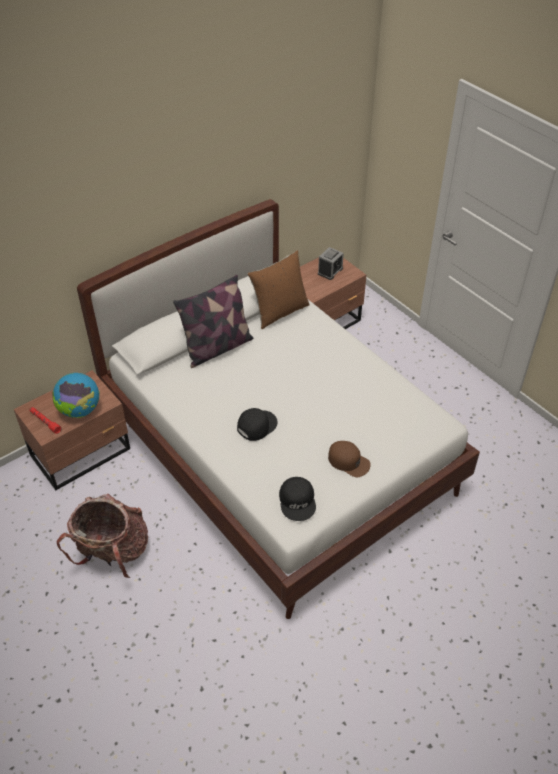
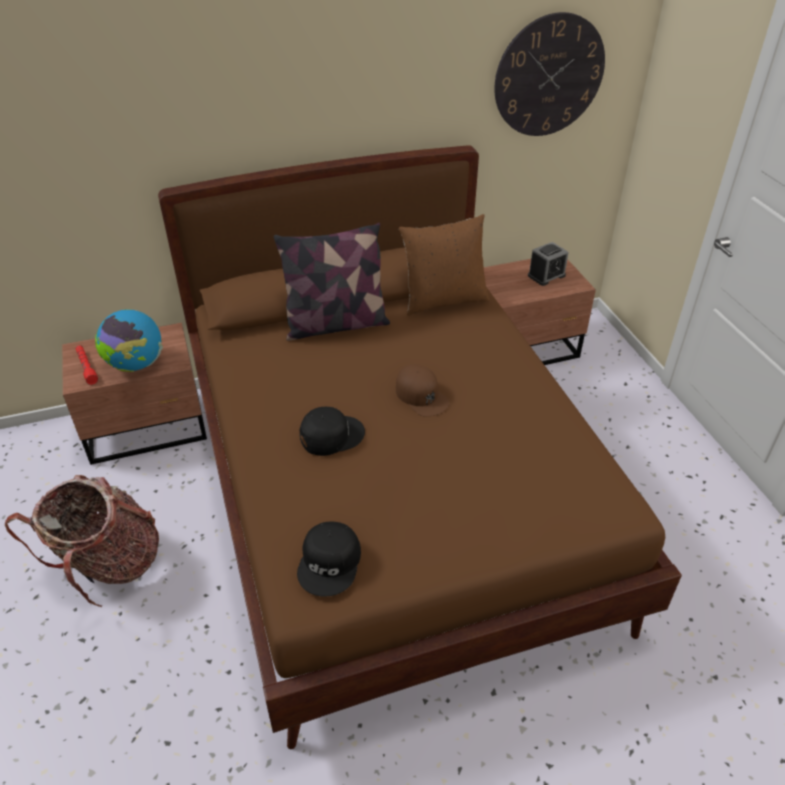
camera: 20 degrees right, 5 degrees down
(279, 453) = (393, 497): white bed -> brown bed
(313, 142) = (549, 76): none -> wall clock
(349, 461) = (442, 525): brown cap -> brown cap (421, 396)

